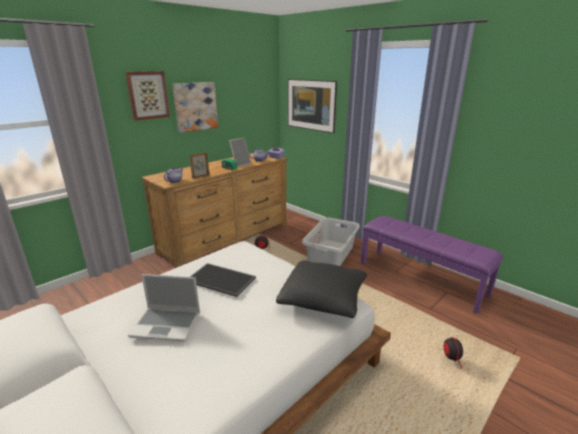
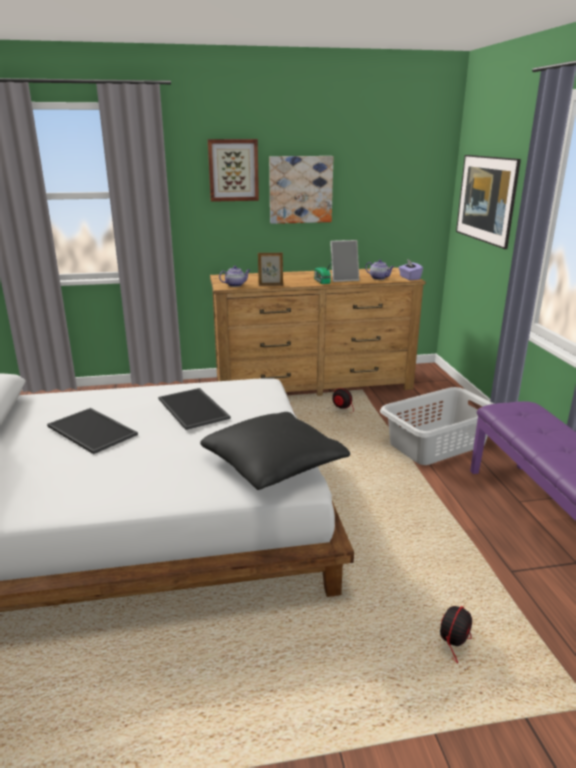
camera: 35 degrees right, 0 degrees up
(167, 324) = (93, 430): laptop -> tray

